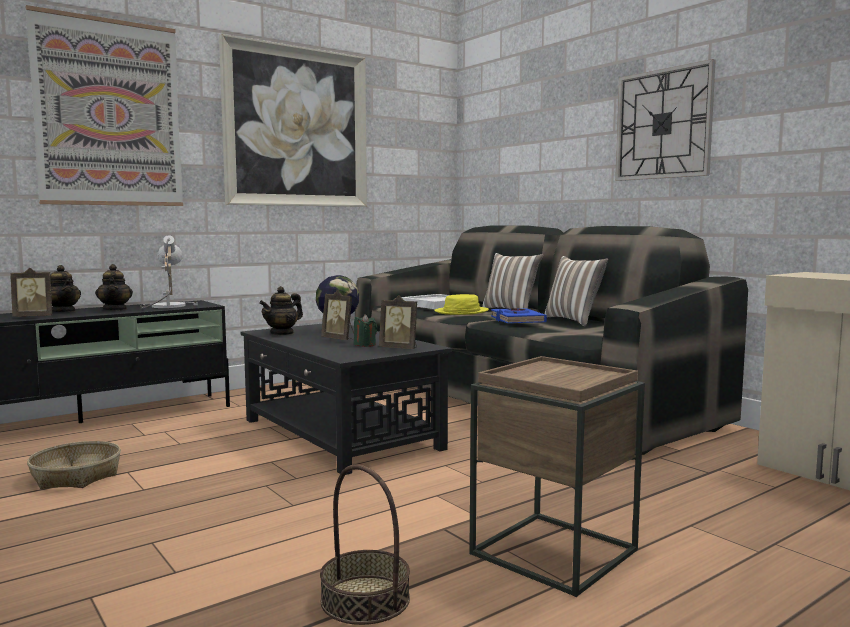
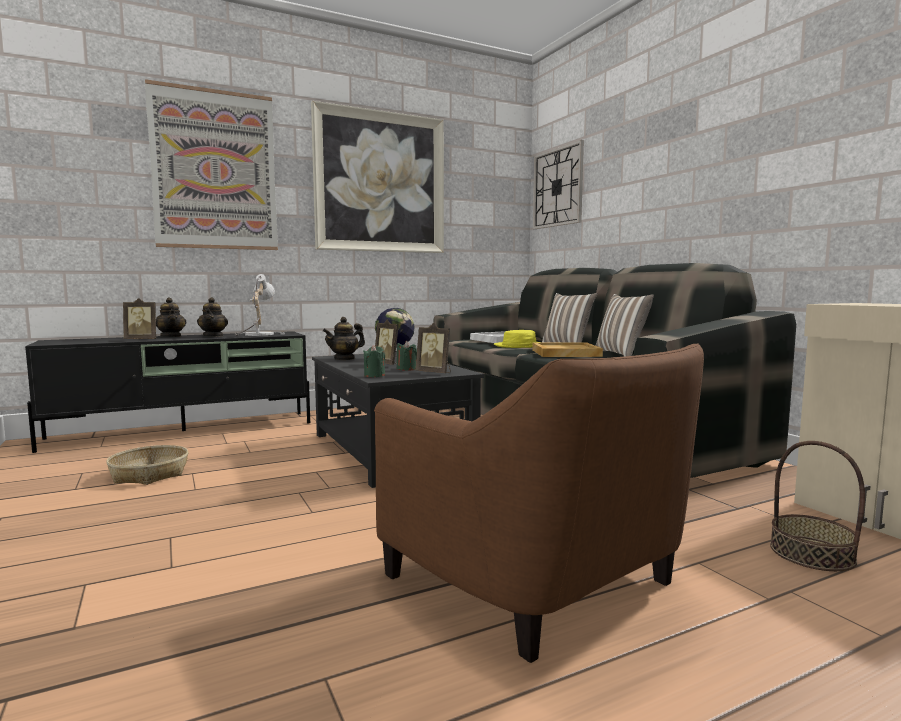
camera: 10 degrees right, 0 degrees up
(338, 354) = (374, 375): none -> green candle
(365, 600) = (324, 612): basket -> basket (811, 553)
(517, 320) = (565, 353): blue book -> beige tray
(554, 552) = (539, 579): brown side table -> brown armchair
(663, 124) = (714, 162): wall clock -> wall clock (558, 187)

